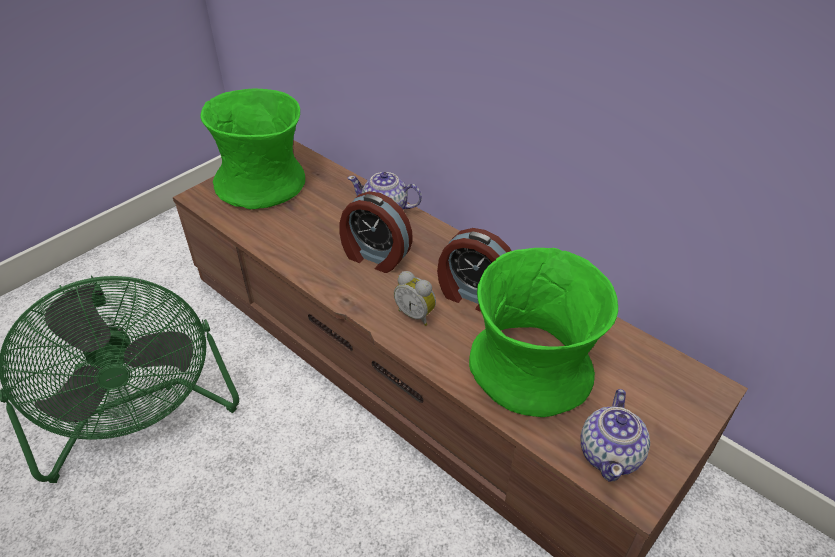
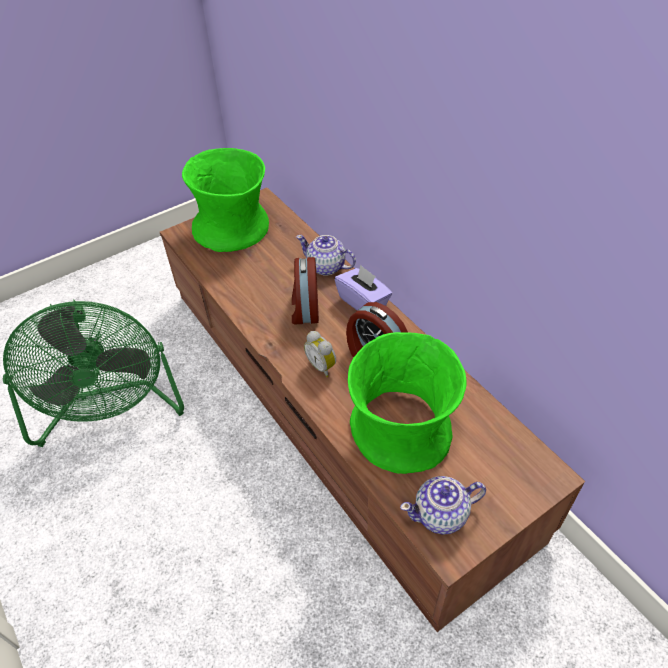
camera: 15 degrees right, 5 degrees up
(375, 256) = (305, 309): alarm clock -> alarm clock turned 45 degrees clockwise
(440, 240) = (363, 302): none -> purple tissue box
(610, 454) = (441, 514): teapot -> teapot turned 45 degrees clockwise

